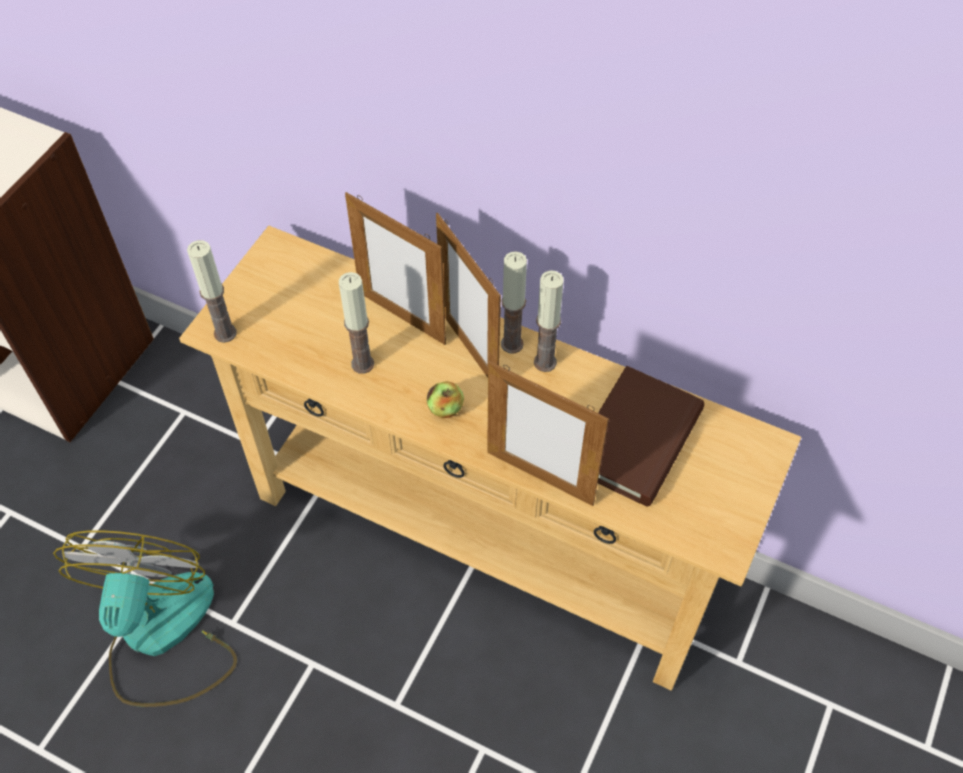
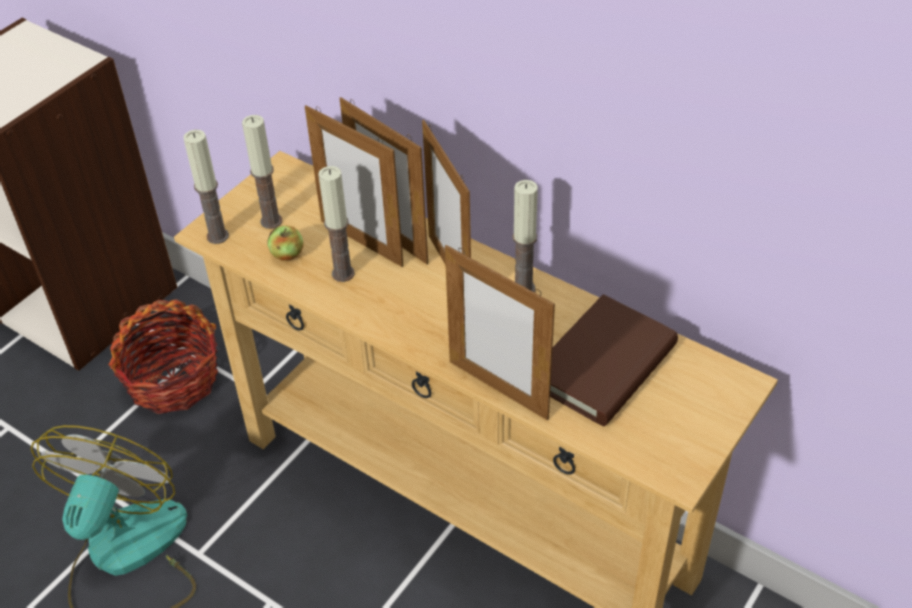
camera: 10 degrees right, 10 degrees down
(169, 442) = (172, 380): none -> basket
(374, 327) = (361, 243): none -> picture frame
(445, 409) = (416, 319): apple -> apple (287, 254)
(511, 344) = (493, 269): candle -> candle (271, 221)

